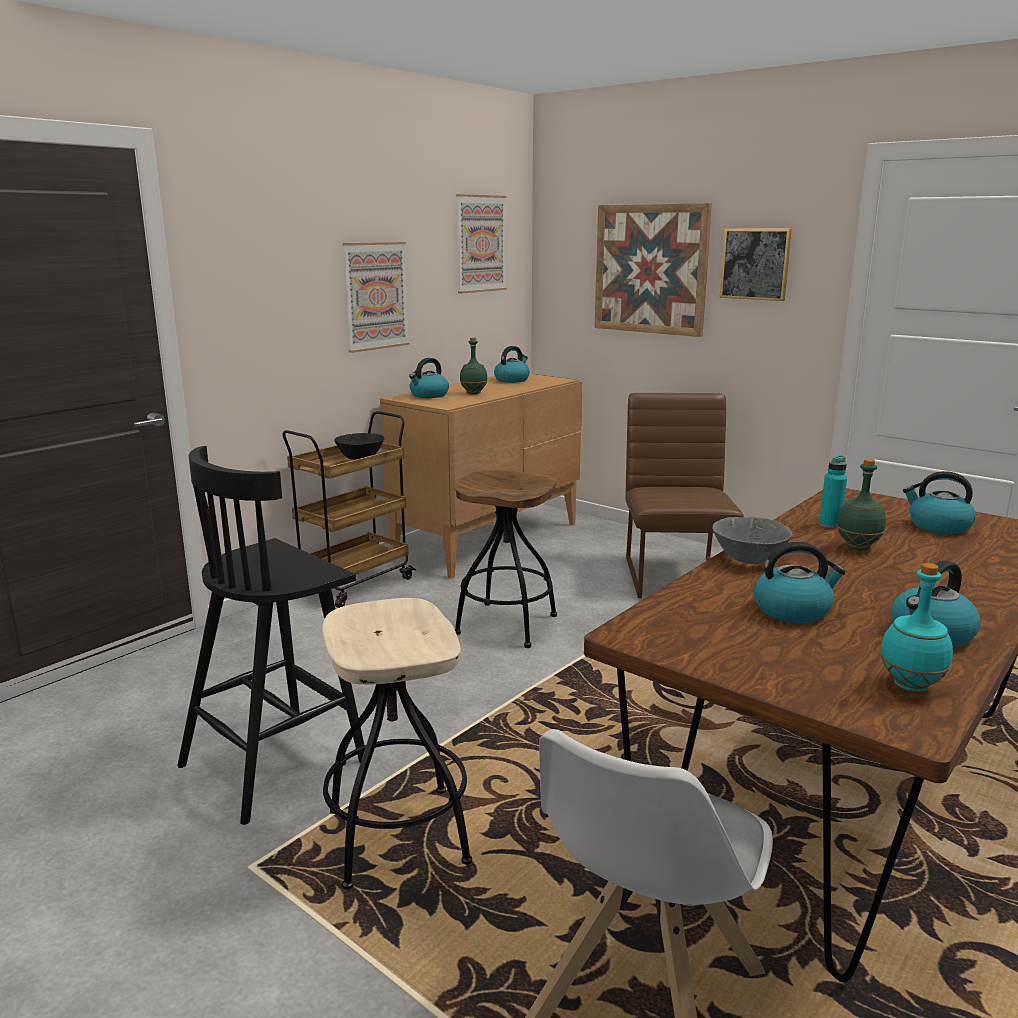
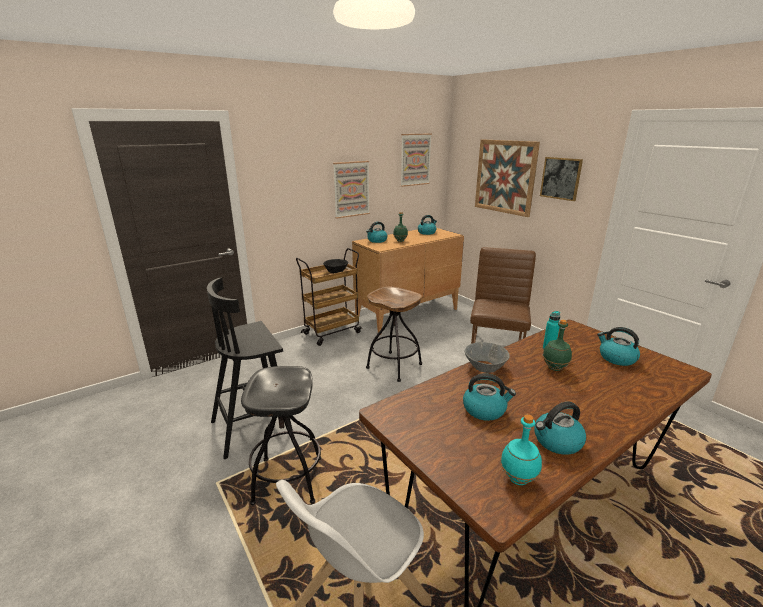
camera: 15 degrees right, 5 degrees up
(398, 835) = (288, 479): beige stool -> black stool

